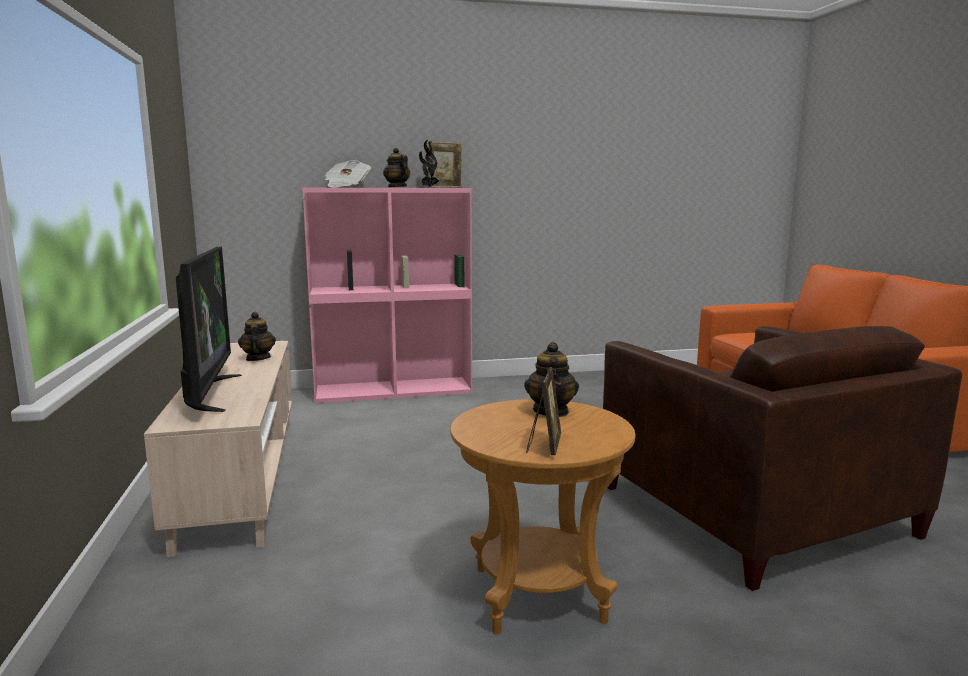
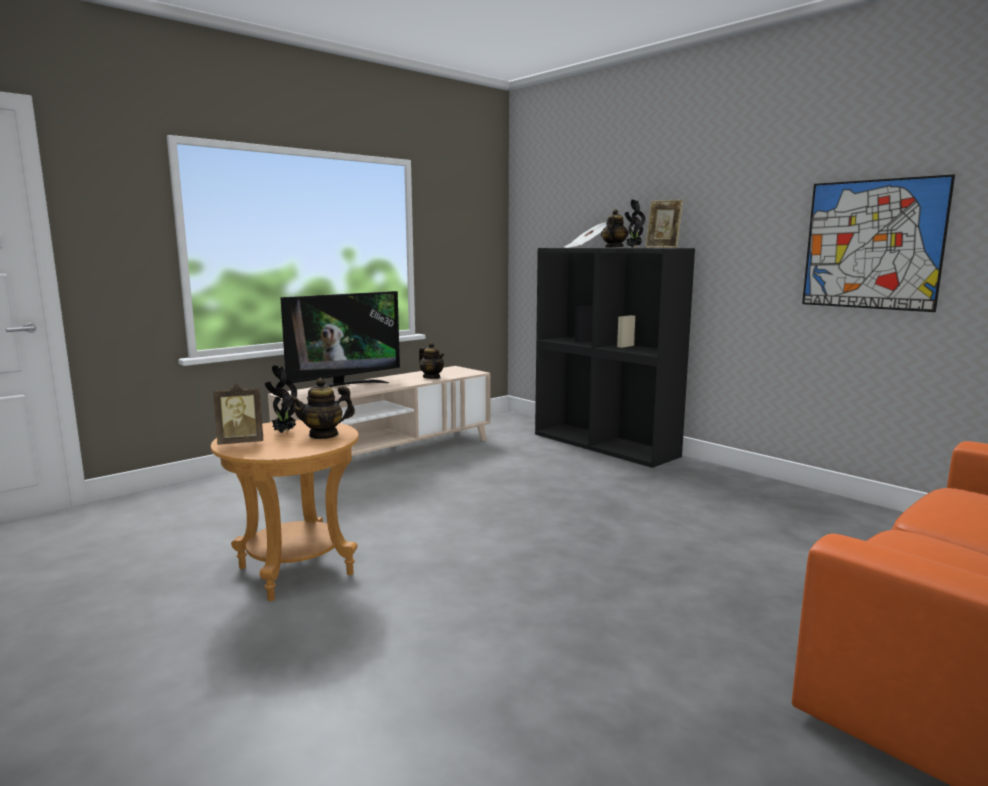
camera: 60 degrees right, 0 degrees up
(257, 358) = (432, 377): teapot -> teapot turned 90 degrees clockwise
(394, 390) = (606, 445): pink bookcase -> black bookcase
(517, 425) = (283, 432): none -> potted plant
(599, 186) = (872, 244): none -> picture
(751, 510) = (535, 641): brown armchair -> none

